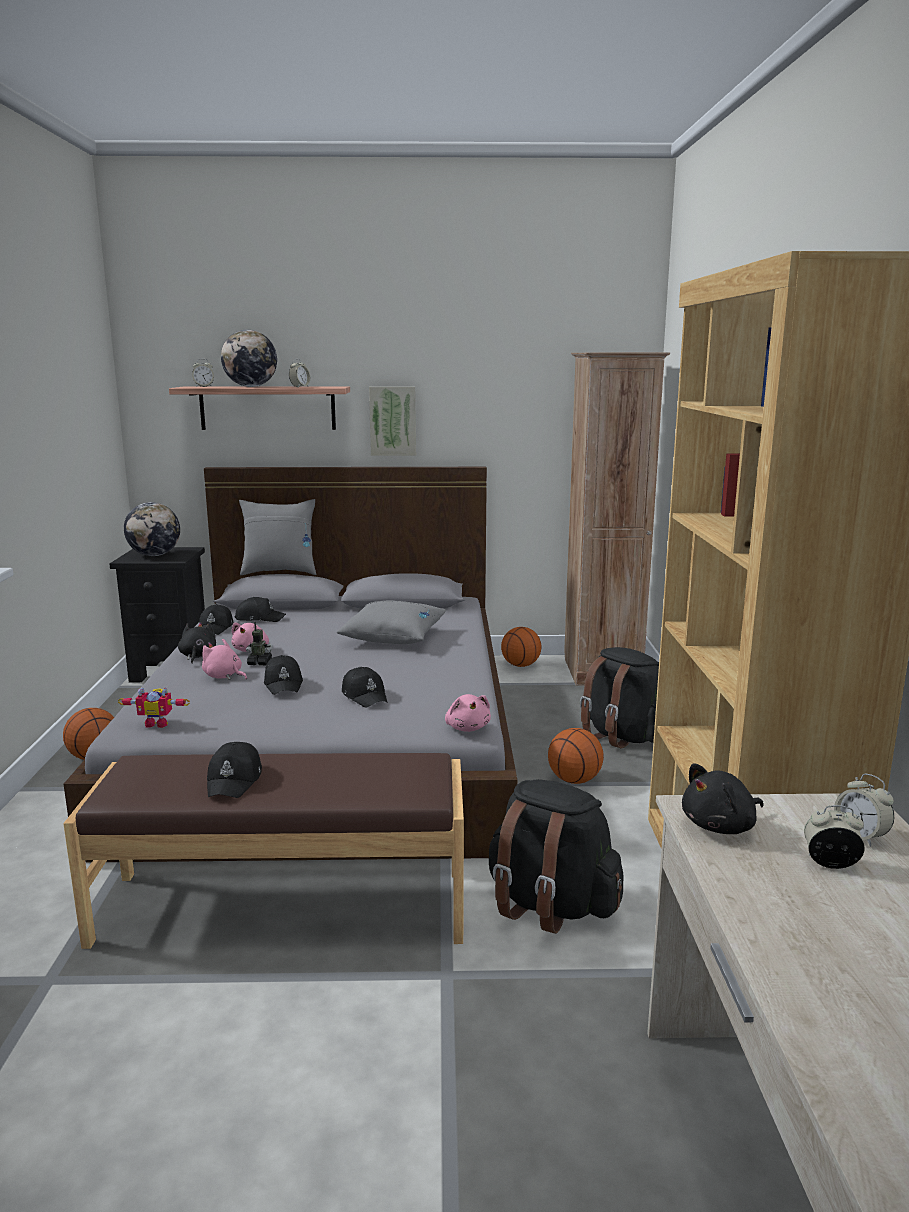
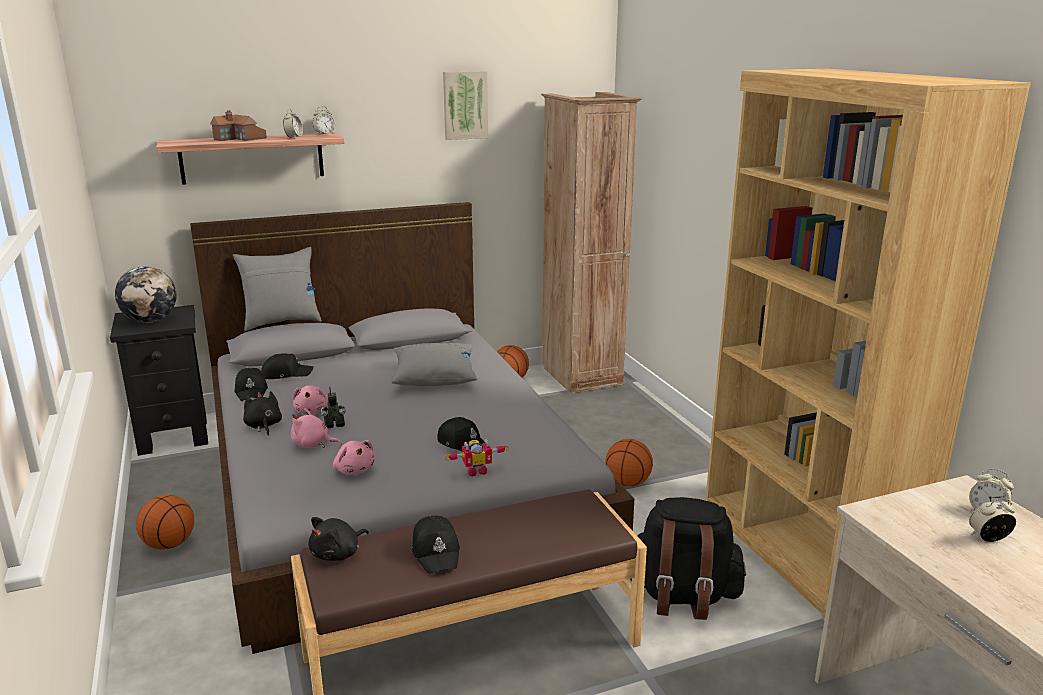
camera: 20 degrees left, 5 degrees up
(157, 723) = (295, 506): toy robot -> toy robot (476, 471)
(204, 387) = (189, 141): alarm clock -> alarm clock (324, 134)
(251, 386) = (240, 139): globe -> toy house
(284, 684) = (380, 443): black cap -> none
(393, 421) = (379, 164): picture -> picture (465, 105)
(467, 727) = (576, 460): pink plush toy -> pink plush toy (354, 470)
(623, 736) = (639, 436): black backpack -> none
(721, 826) = (901, 523): black plush toy -> black plush toy (338, 554)

